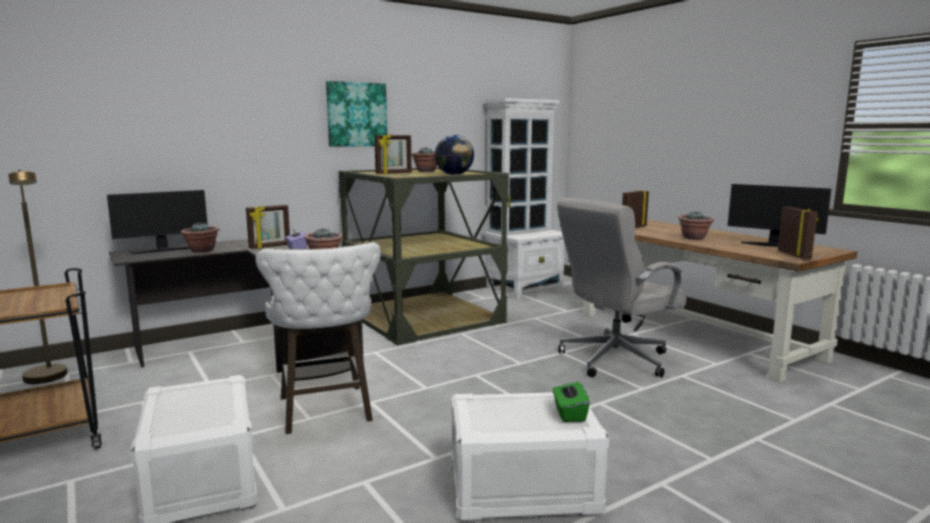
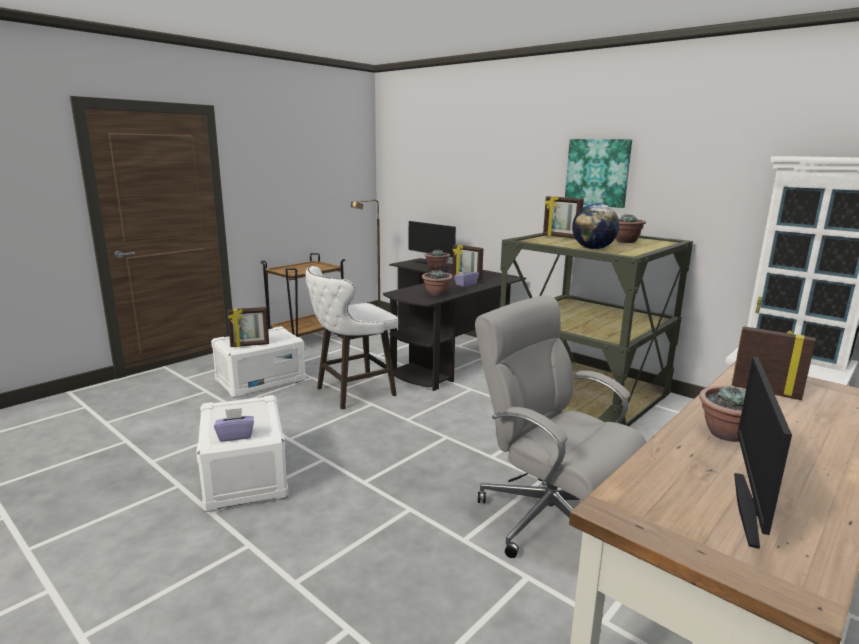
camera: 75 degrees right, 5 degrees up
(569, 414) = (235, 436): green tissue box -> purple tissue box
(794, 255) = (654, 518): picture frame -> picture frame (250, 345)

